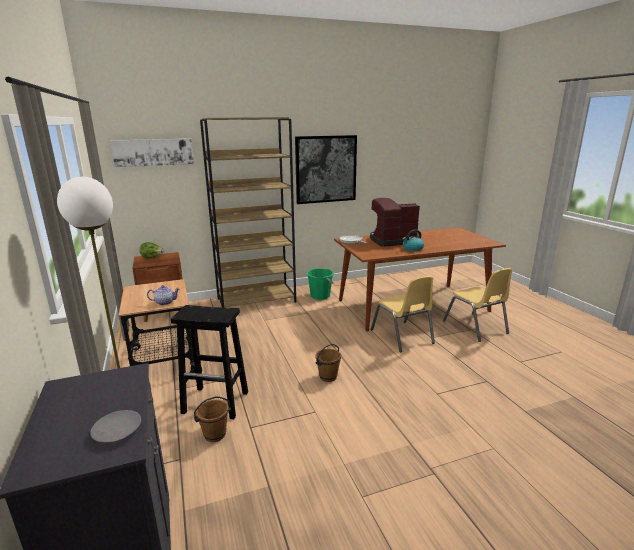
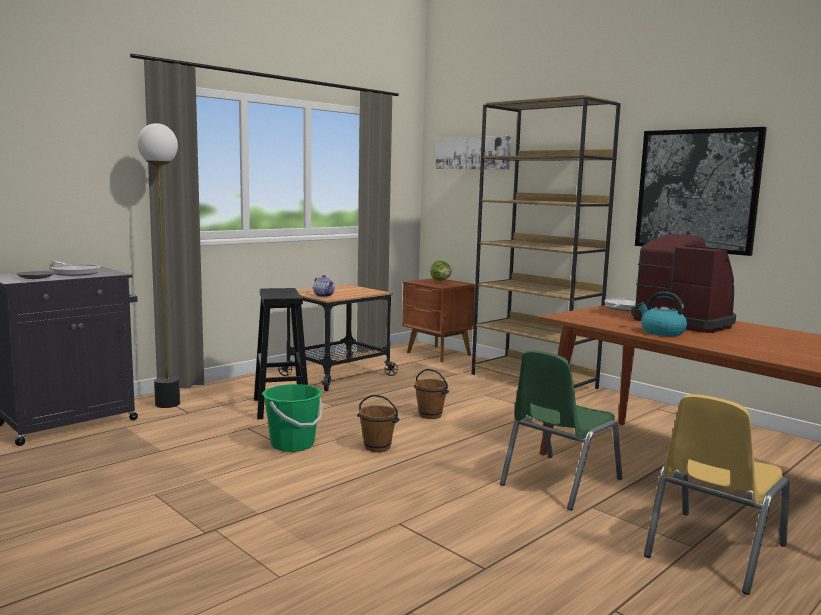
camera: 65 degrees right, 10 degrees down
(90, 401) = (75, 272): none -> frying pan
(215, 434) = (228, 417): brown bucket -> brown bucket (430, 415)
(320, 296) = (613, 410): green bucket -> green bucket (292, 444)
(402, 336) = (559, 482): yellow chair -> green chair

